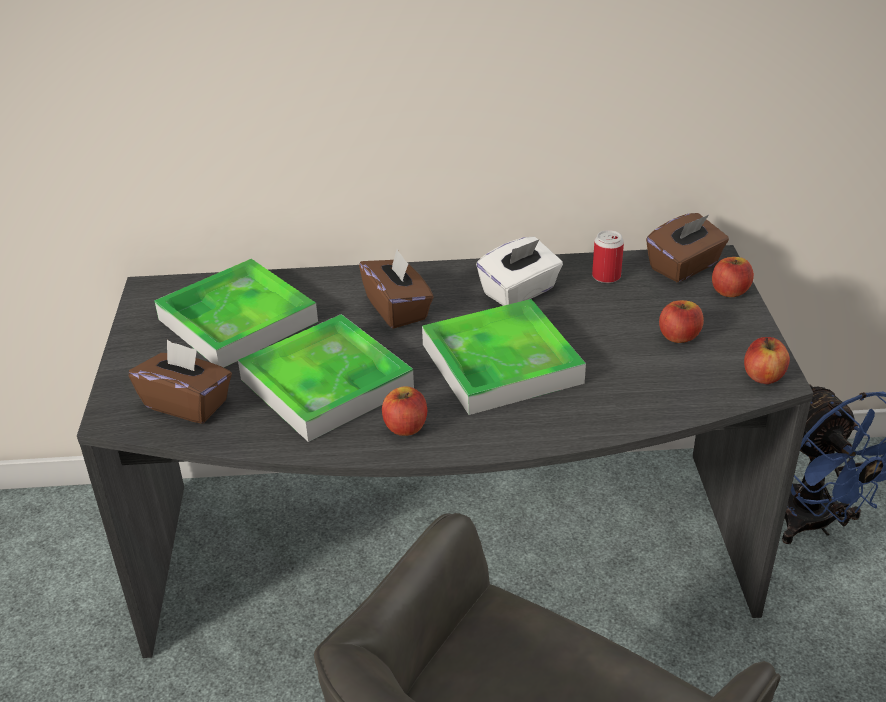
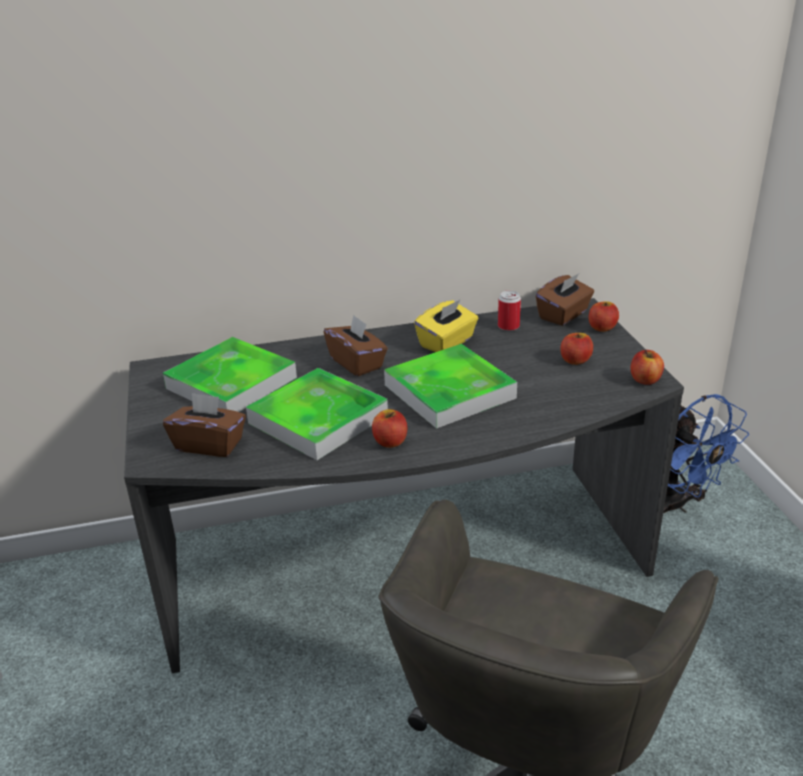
camera: 10 degrees left, 5 degrees down
(519, 292) = (447, 343): white tissue box -> yellow tissue box

